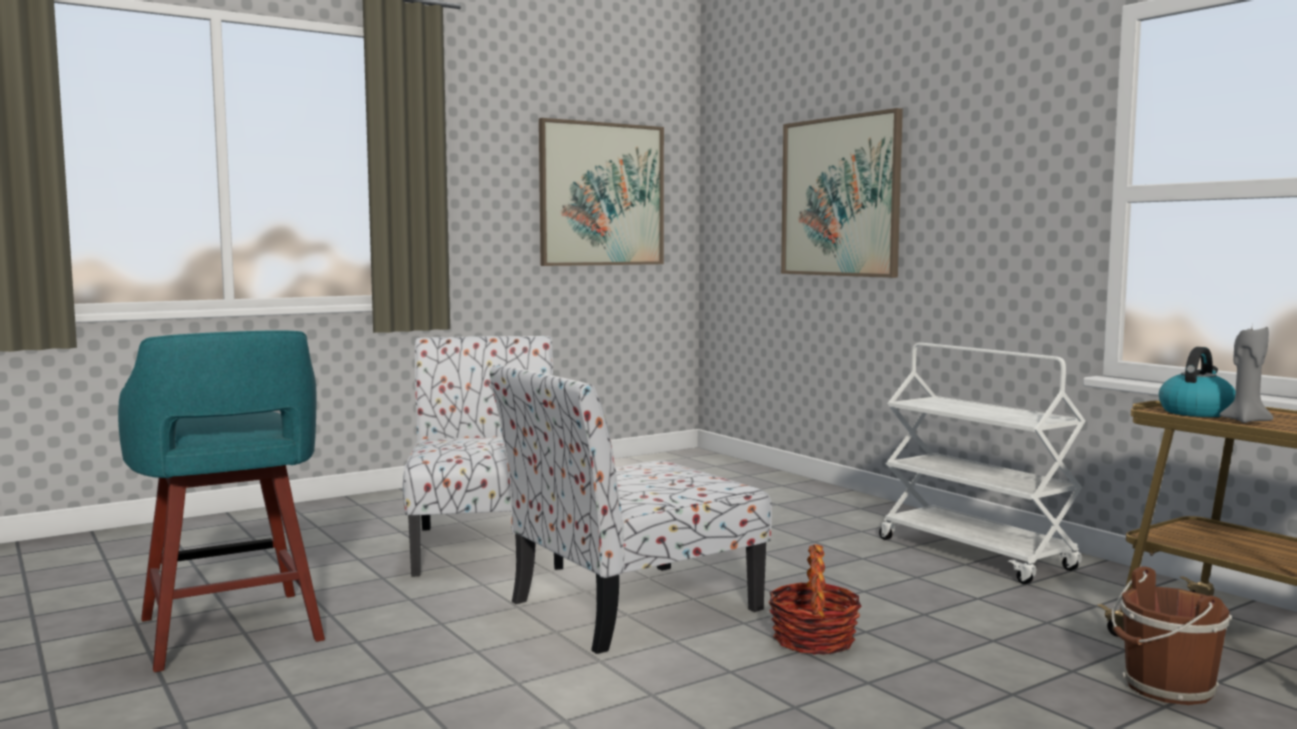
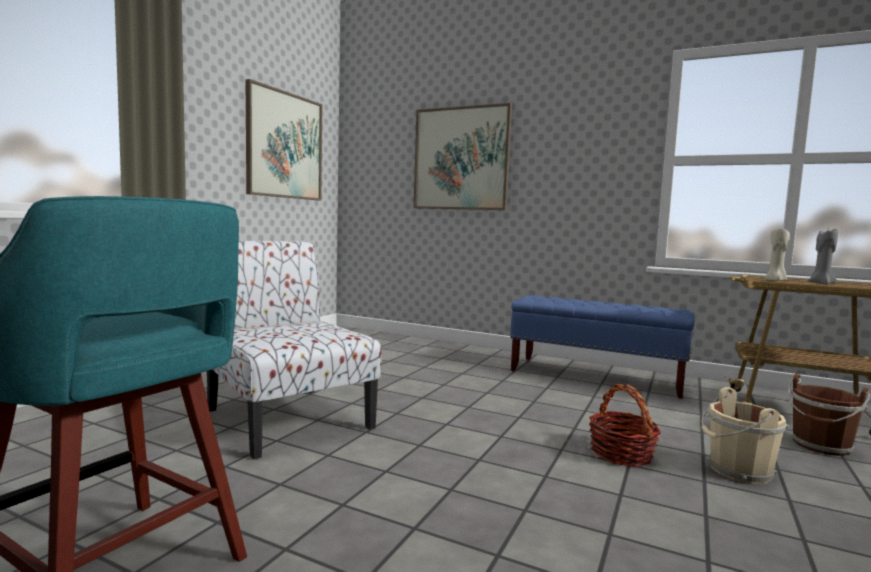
camera: 30 degrees left, 0 degrees up
(629, 607) = (470, 453): chair -> none
(942, 683) = (737, 471): none -> beige bucket
(976, 554) = (596, 377): white cart -> blue bench
(1196, 412) = (775, 281): kettle -> beige candle

